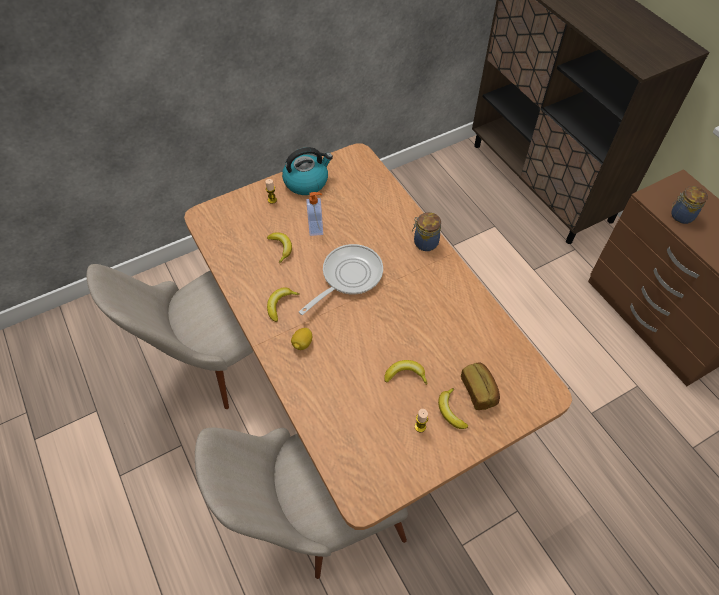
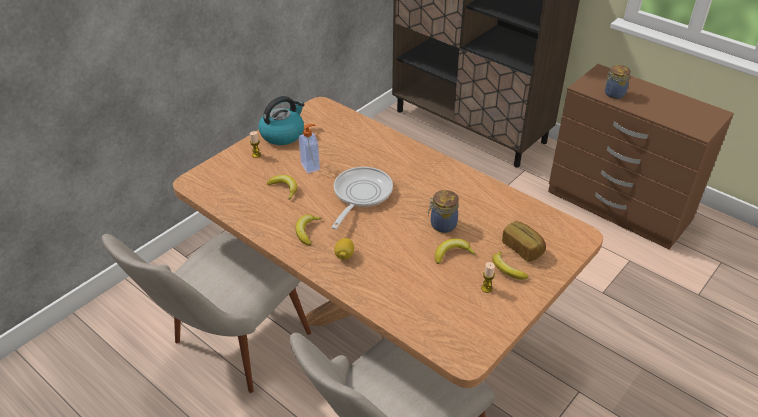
camera: 20 degrees left, 15 degrees down
(424, 242) = (416, 155): jar -> jar (442, 225)

